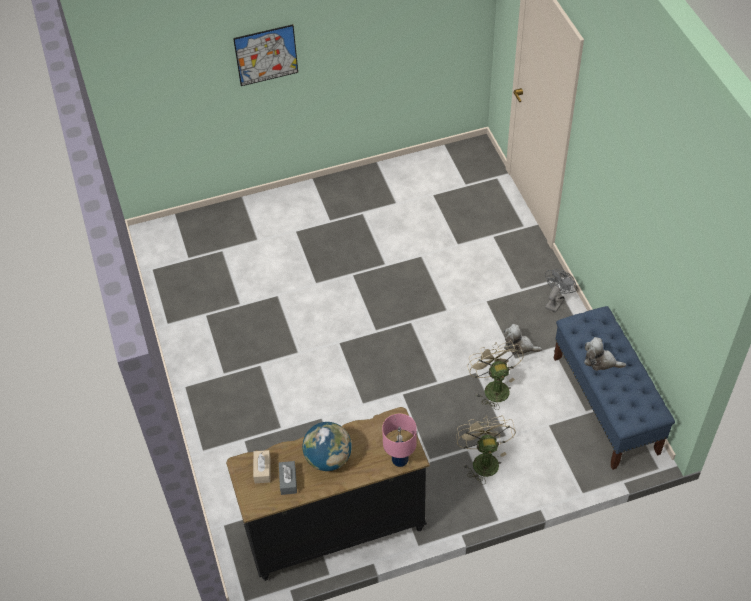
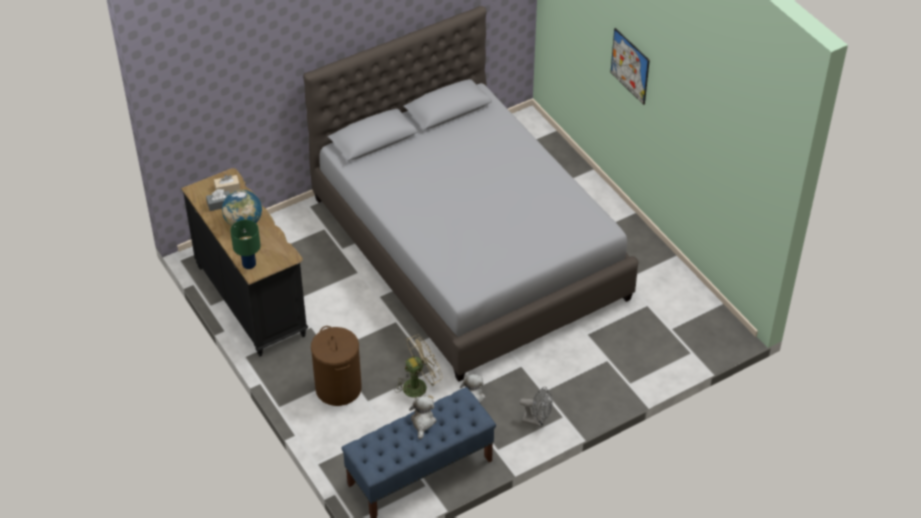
camera: 75 degrees right, 5 degrees down
(316, 314) = (468, 247): none -> grey bed
(400, 461) = (248, 265): pink table lamp -> green table lamp
(483, 460) = (338, 388): beige fan -> brown laundry basket

